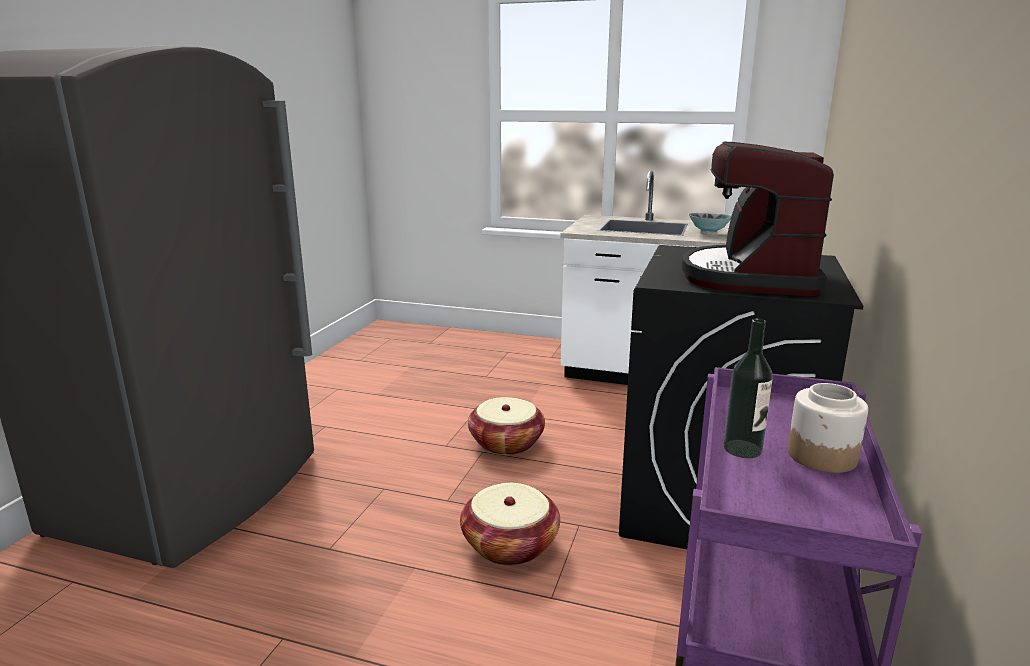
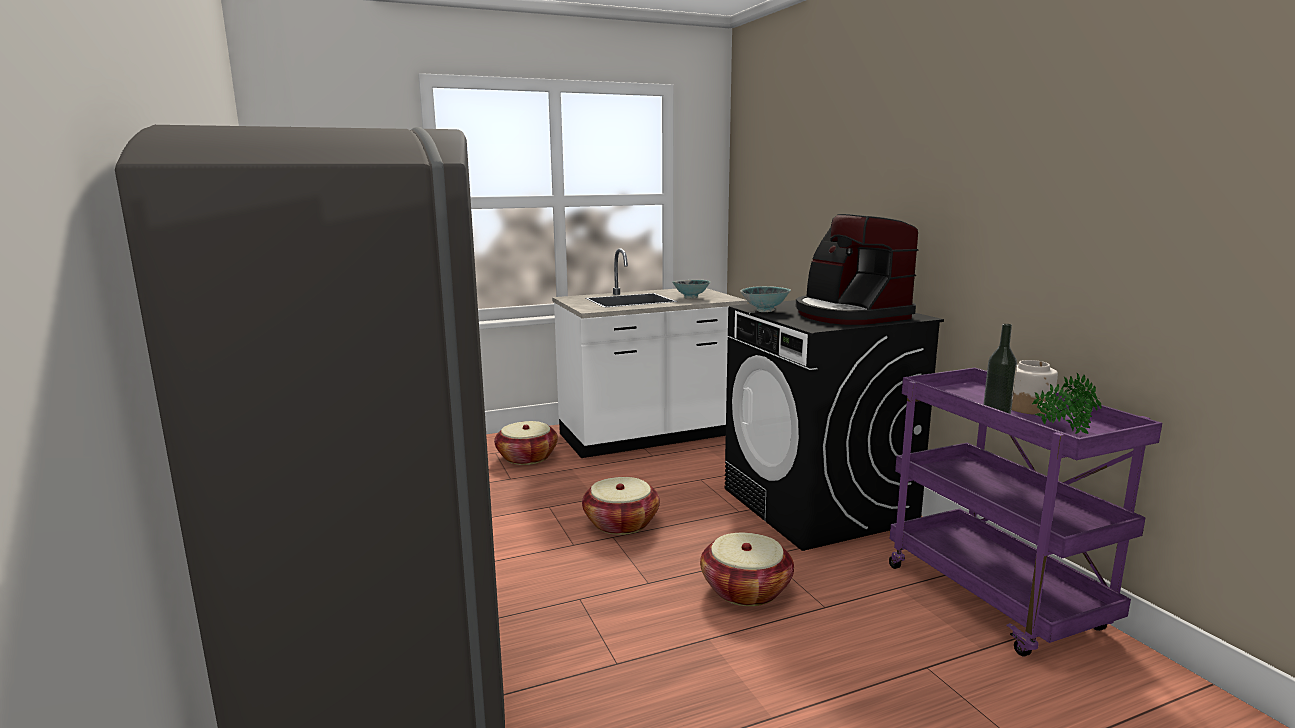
camera: 40 degrees left, 5 degrees down
(524, 363) = (527, 457): none -> basket
(673, 256) = (765, 310): none -> bowl
(785, 497) = (1062, 429): none -> potted plant

